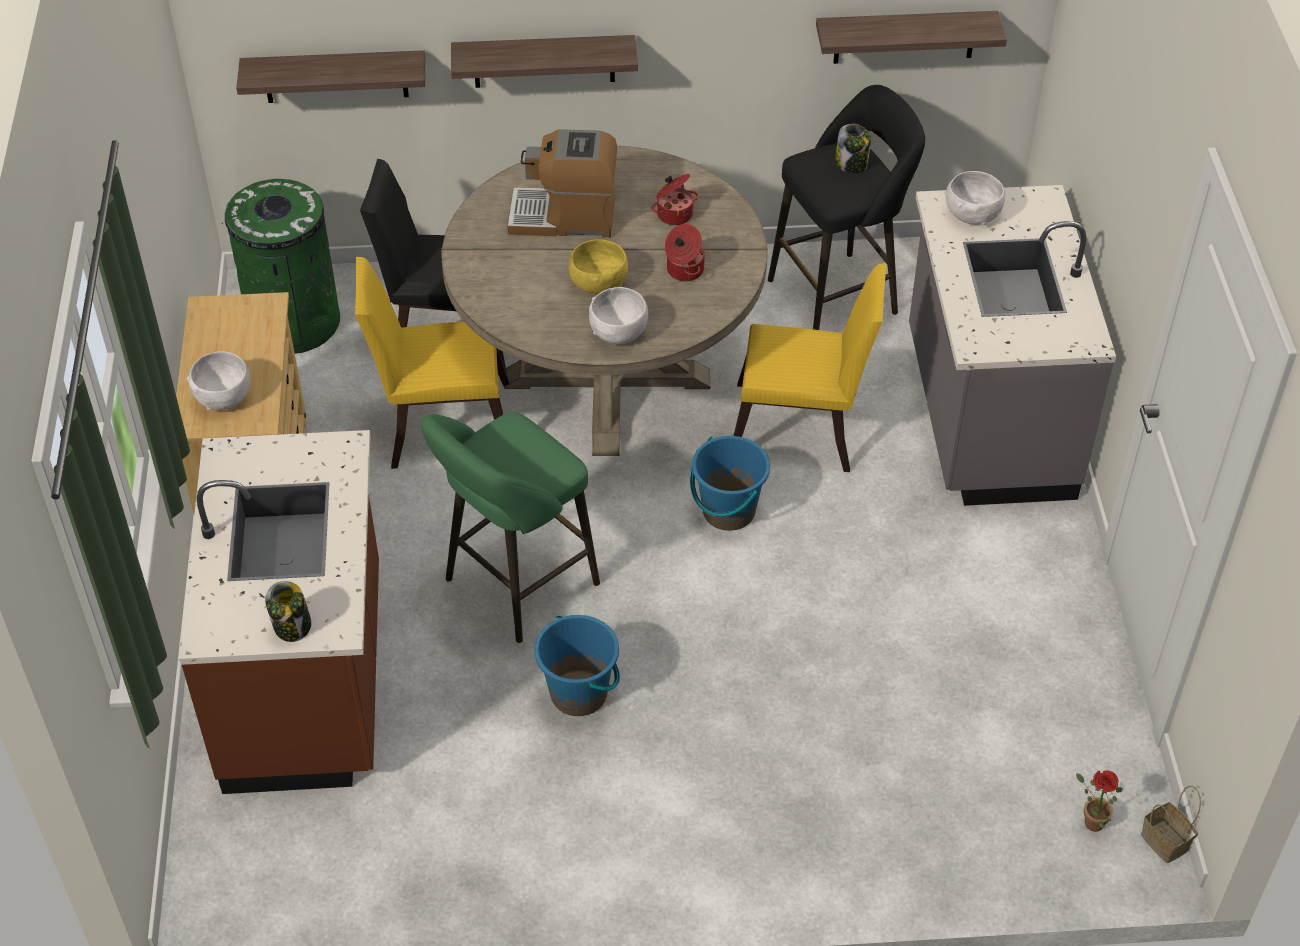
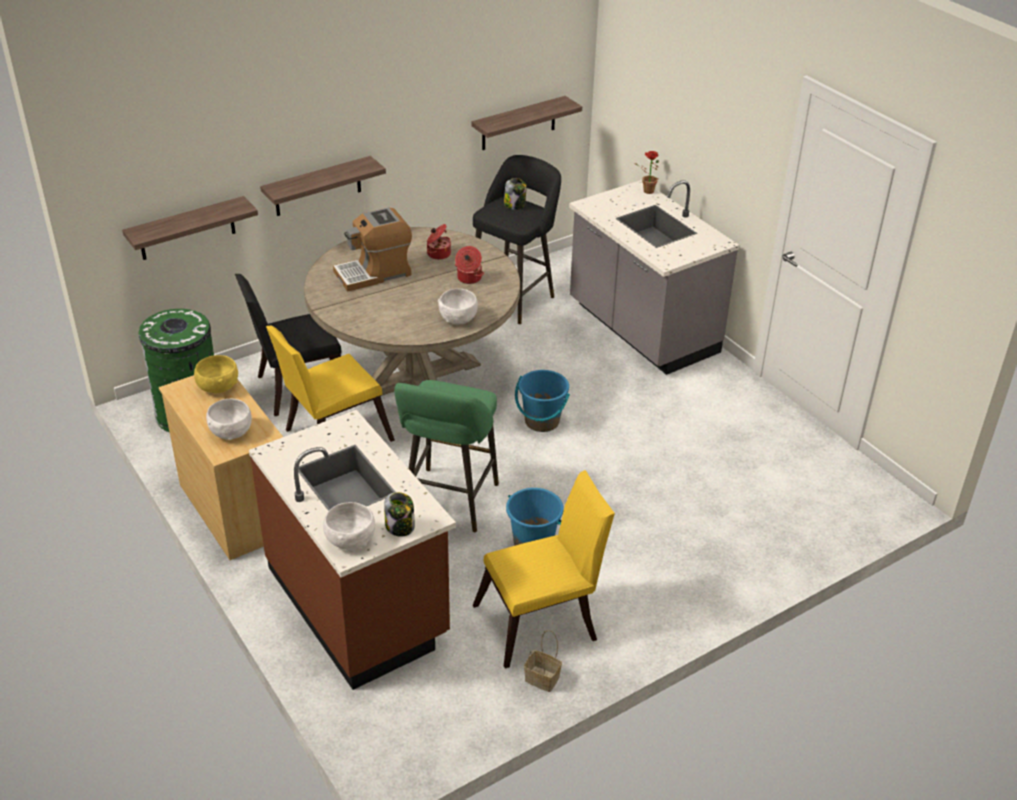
camera: 30 degrees left, 10 degrees down
(598, 283) = (424, 299): yellow bowl -> yellow bowl (218, 387)
(803, 430) = (550, 368): yellow chair -> yellow chair (543, 621)
(971, 214) = (608, 205): white bowl -> white bowl (350, 540)
(1089, 821) = (855, 497): potted plant -> potted plant (646, 191)
(1163, 841) = (897, 491): basket -> basket (540, 679)

